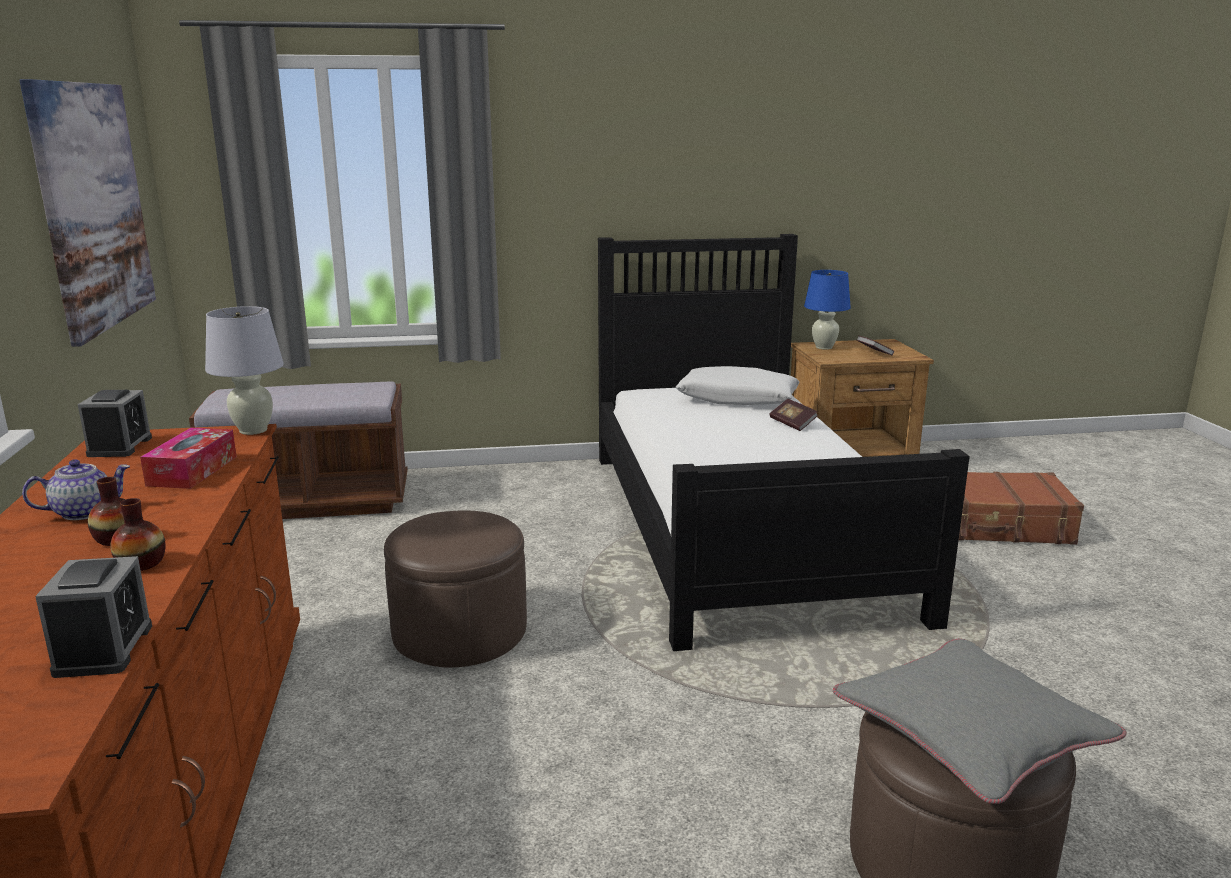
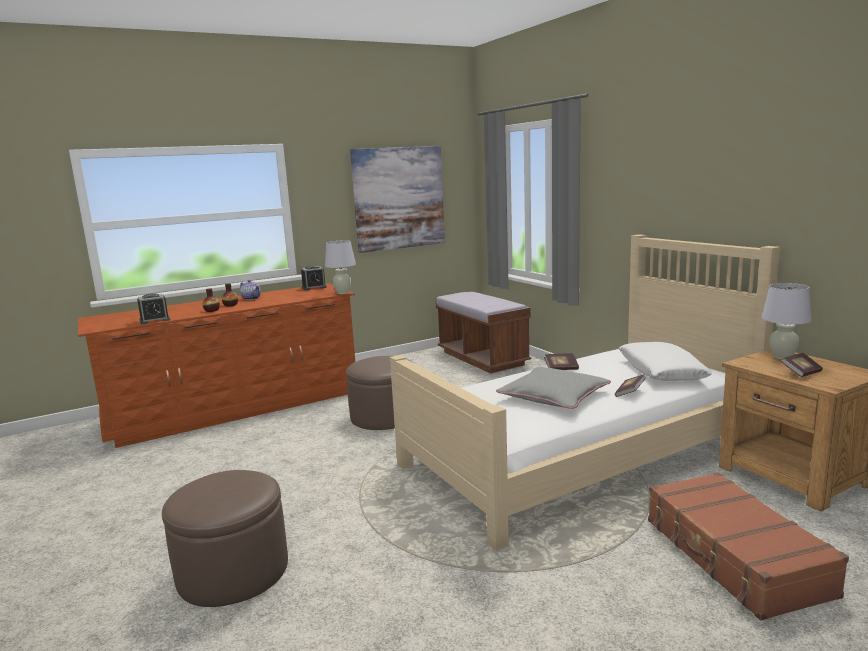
camera: 70 degrees right, 5 degrees down
(192, 471) = (294, 297): tissue box -> none
(675, 431) = (561, 368): none -> book
(738, 527) = (582, 455): black bed -> beige bed
(824, 347) = (782, 357): blue table lamp -> white table lamp
(971, 731) = (219, 491): grey pillow -> grey pillow (554, 396)

